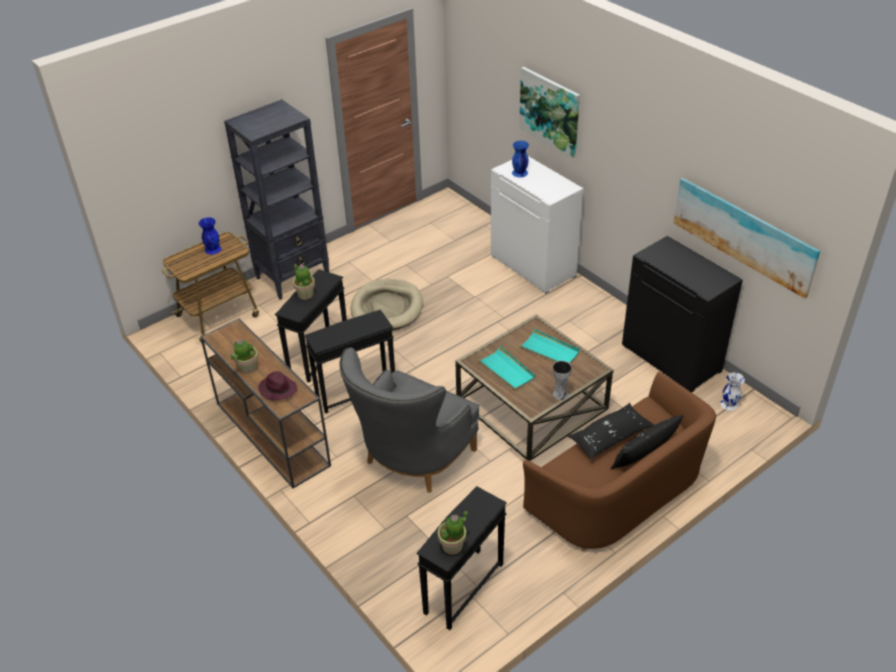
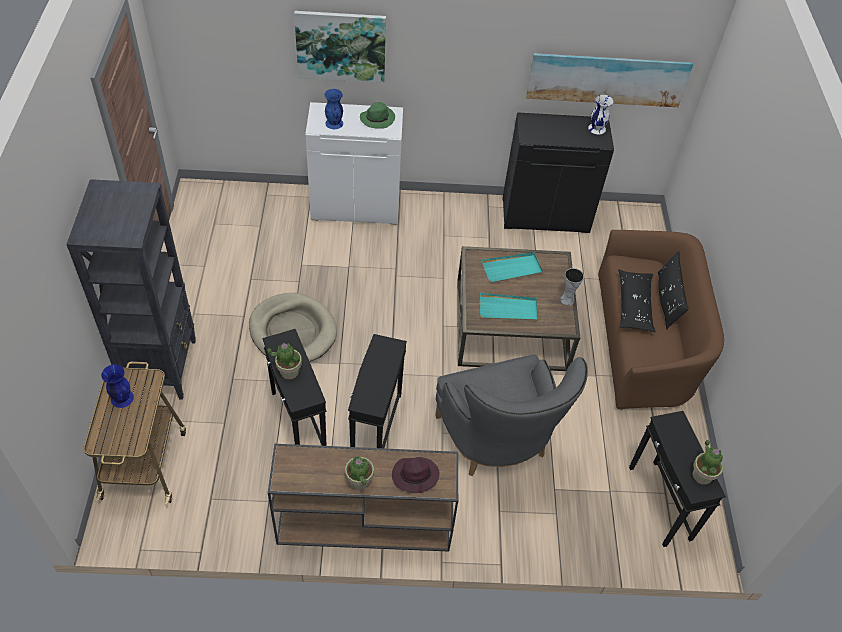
camera: 55 degrees left, 10 degrees up
(554, 185) = (377, 118): none -> green hat
(729, 403) = (619, 223): white vase -> white vase (596, 128)

